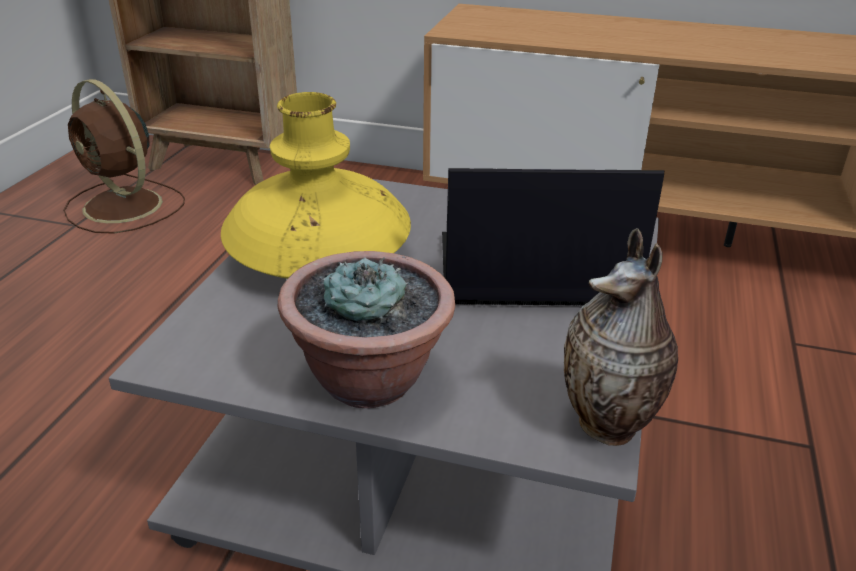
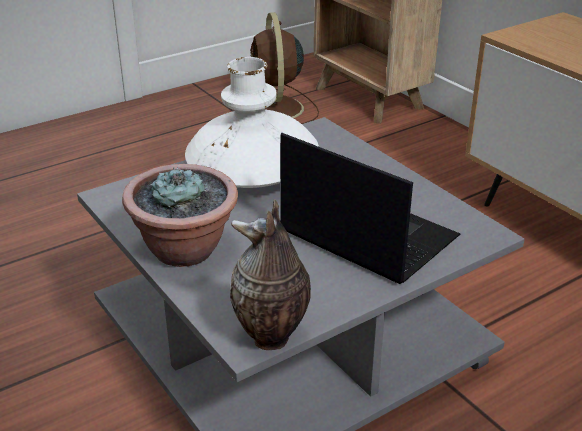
camera: 40 degrees right, 0 degrees up
(318, 256) = (252, 172): yellow vase -> white vase

